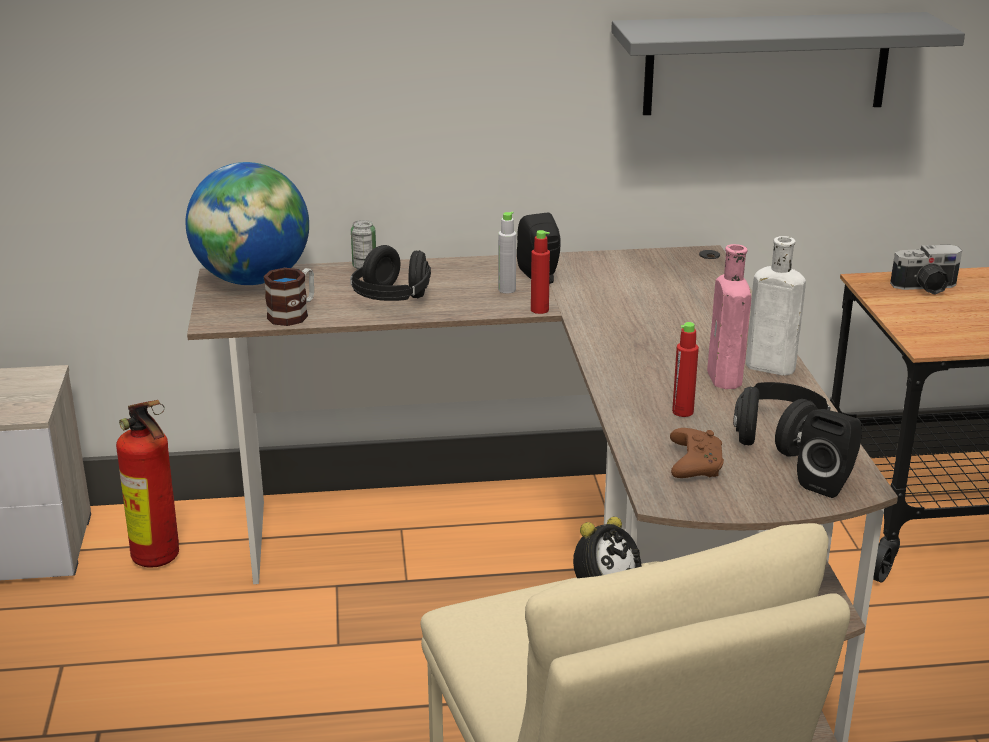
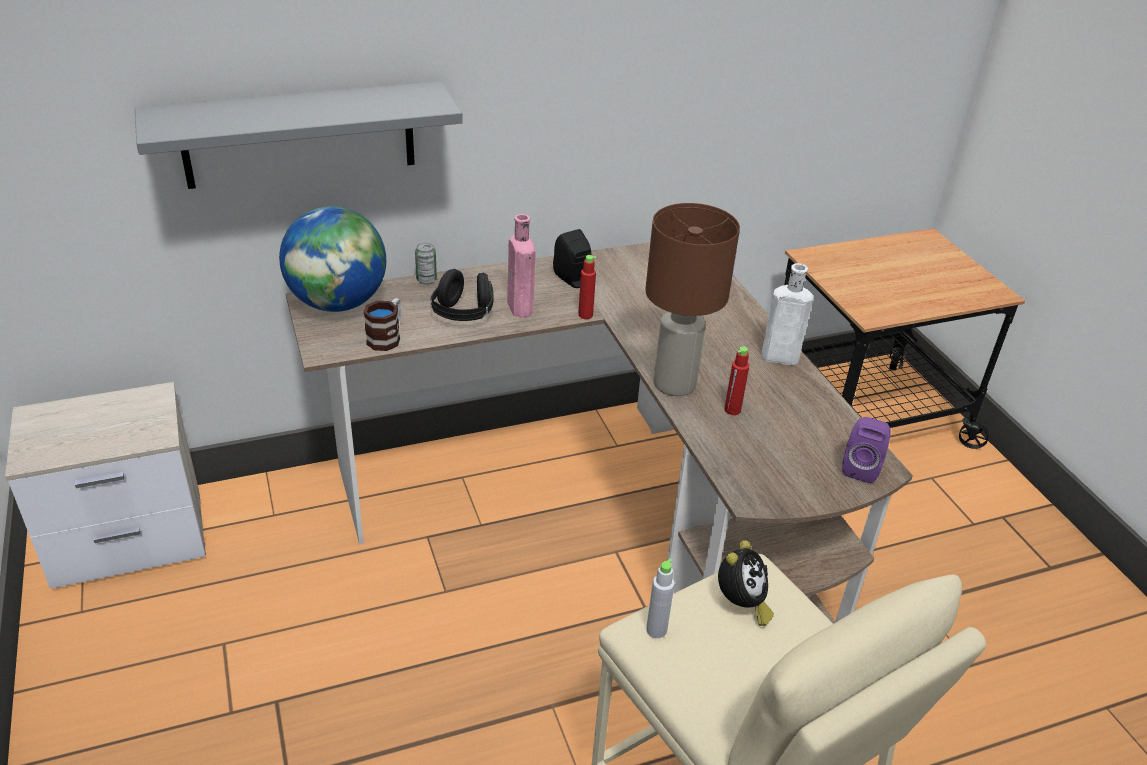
camera: 15 degrees left, 10 degrees up
(159, 560) = (273, 532): fire extinguisher -> none
(507, 290) = (552, 296): grey bottle -> grey bottle (656, 630)
(621, 382) = (675, 384): none -> brown table lamp
(694, 464) = (759, 462): brown game controller -> none
(725, 379) = (751, 373): pink bottle -> pink bottle (521, 309)
(766, 63) = (738, 94): grey shelf -> grey shelf (299, 135)
(777, 438) = (810, 428): black headphones -> none
(829, 482) = (861, 468): black speaker -> purple speaker
(926, 288) = (851, 260): camera -> none

